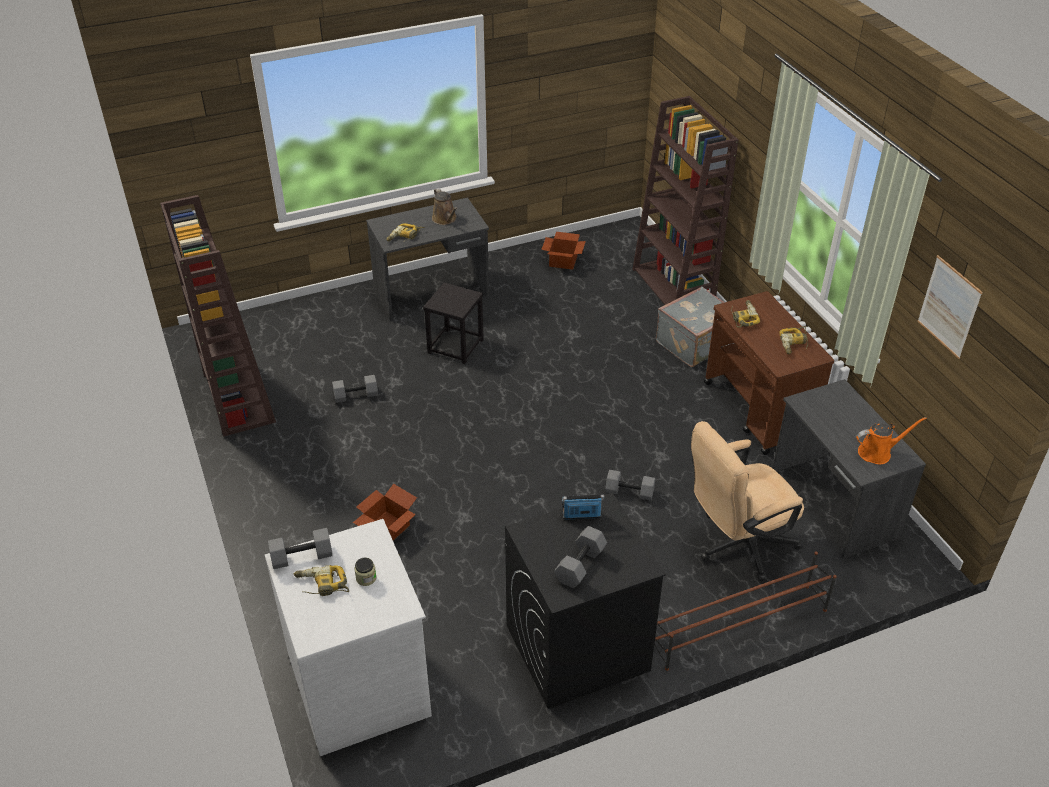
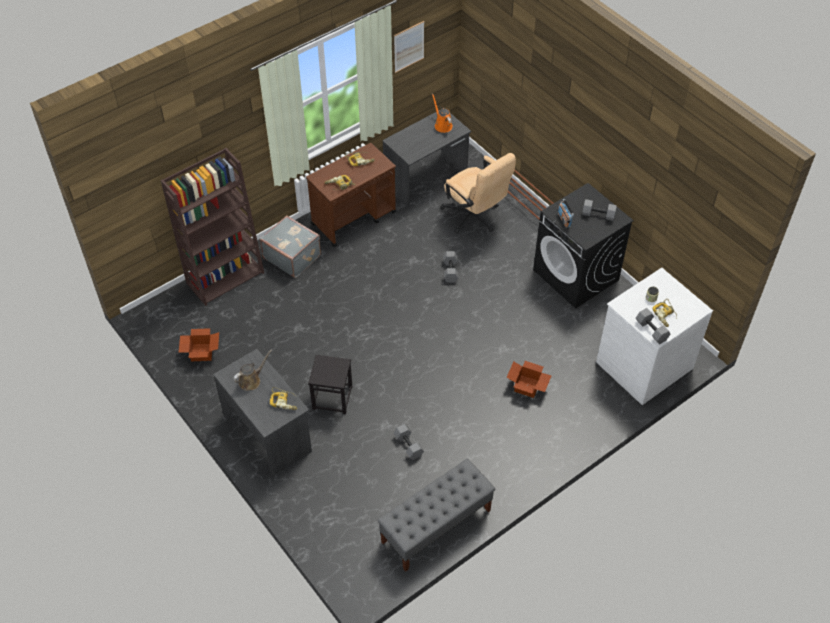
camera: 105 degrees left, 10 degrees up
(237, 397) = (436, 526): brown bookcase -> grey bench

